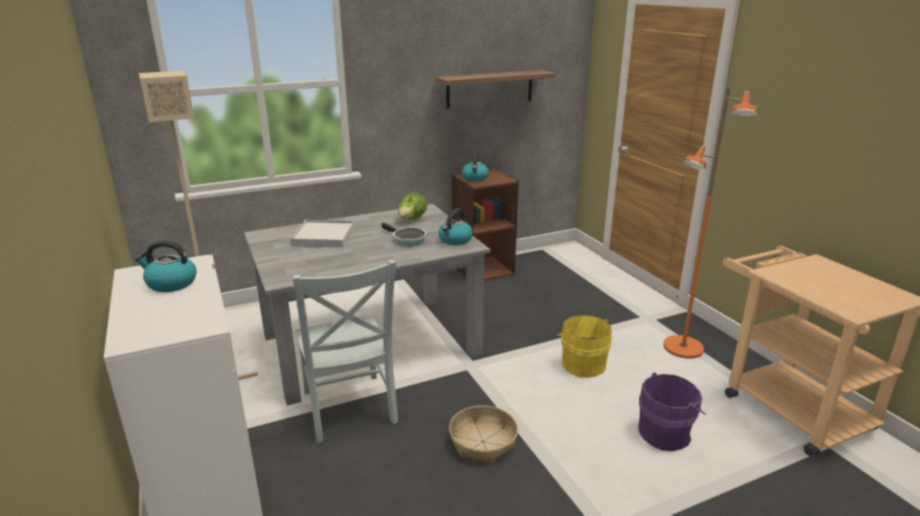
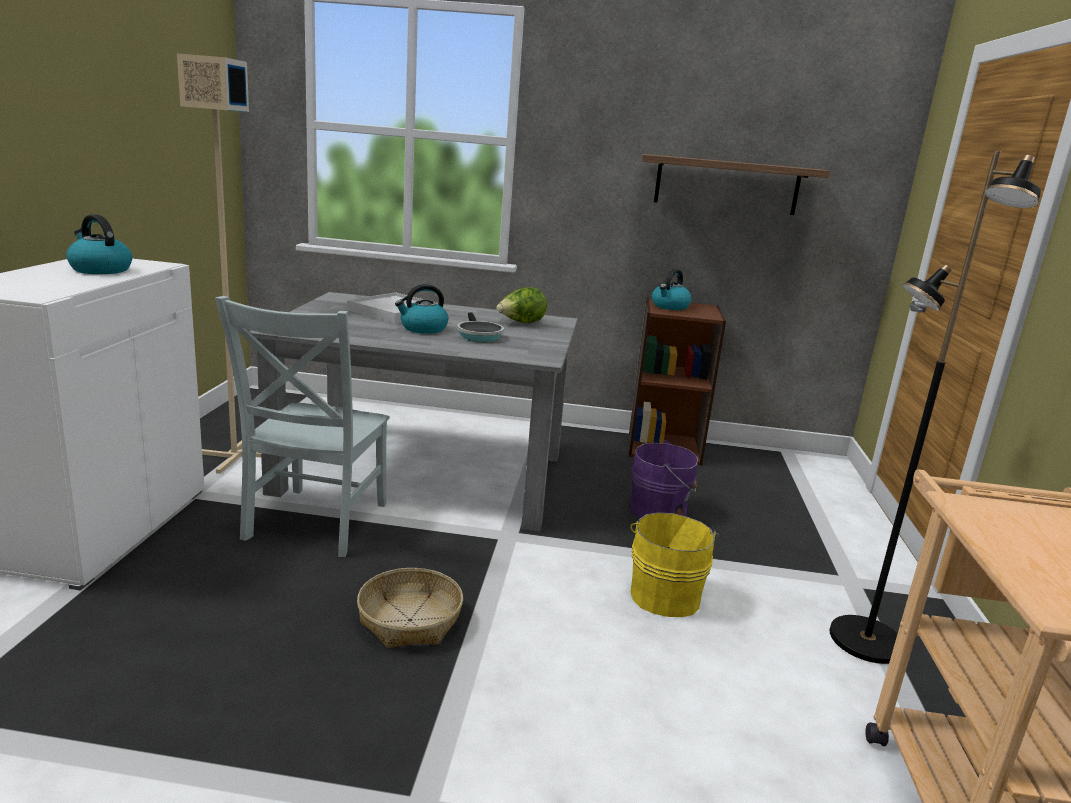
camera: 30 degrees right, 5 degrees down
(455, 240) = (534, 350): kettle -> kettle (423, 329)
(666, 433) = (686, 735): purple bucket -> purple bucket (661, 511)
(683, 348) = (865, 641): orange floor lamp -> black floor lamp

